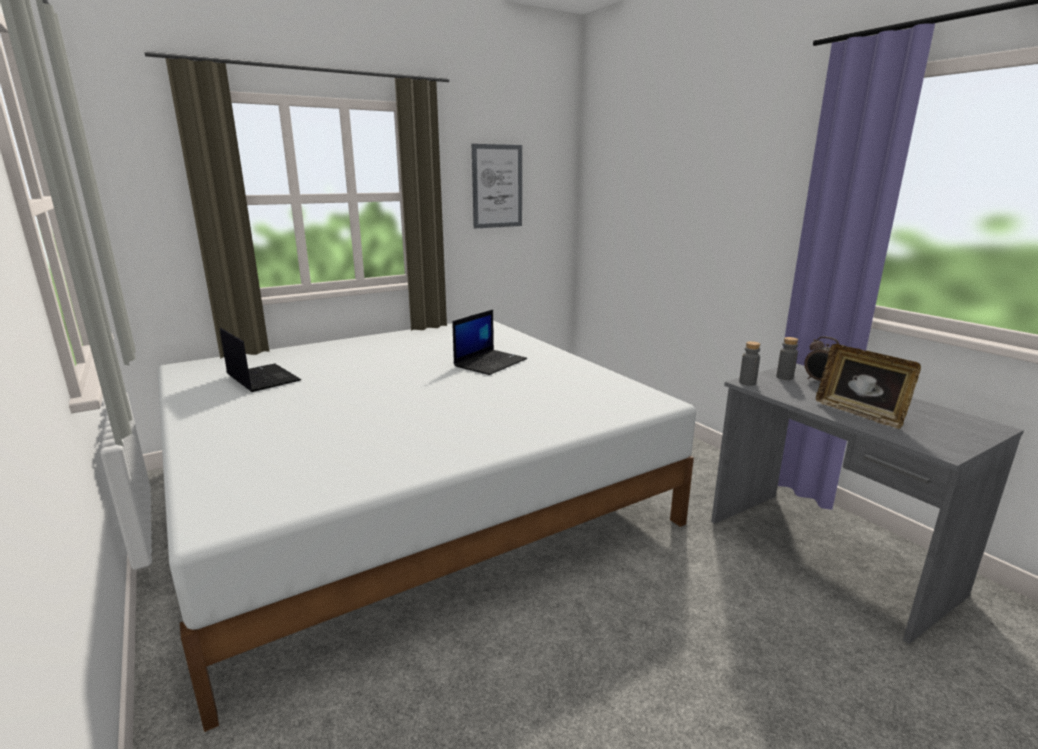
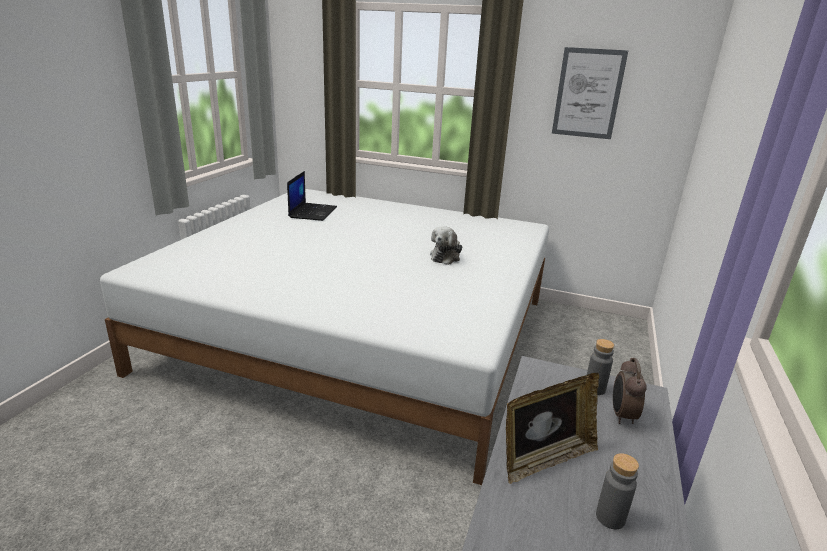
camera: 50 degrees right, 5 degrees up
(490, 362) = (446, 256): laptop -> plush toy
(747, 383) = (537, 368): grey bottle -> grey bottle (610, 517)
(859, 413) = (545, 459): picture frame -> picture frame turned 135 degrees counterclockwise

